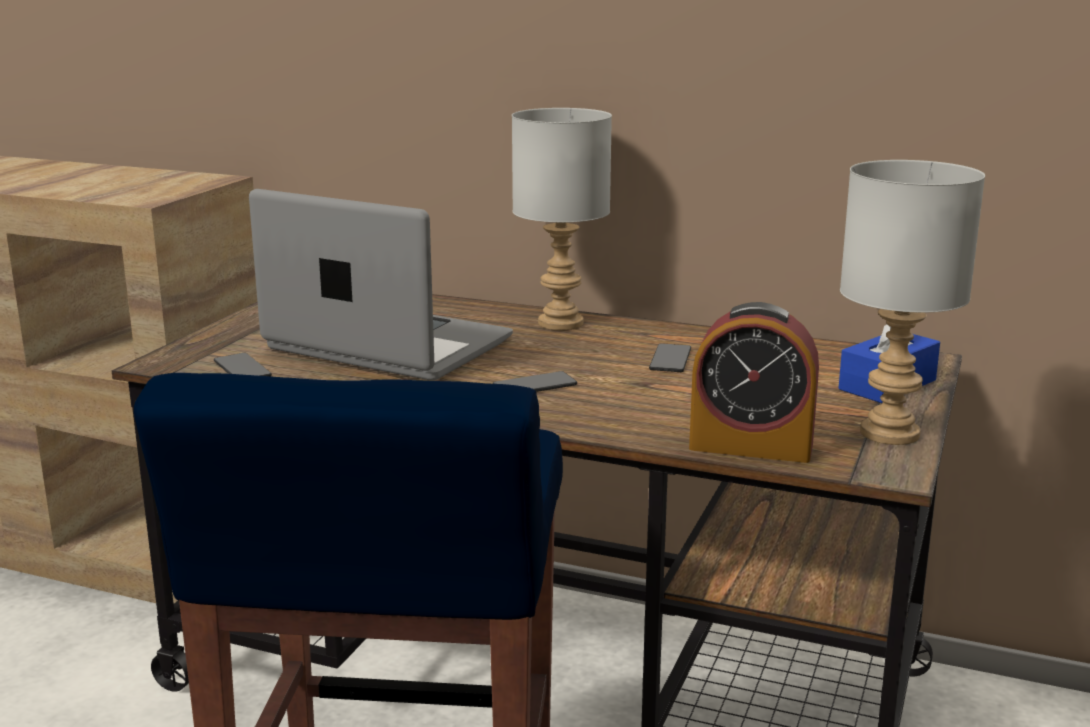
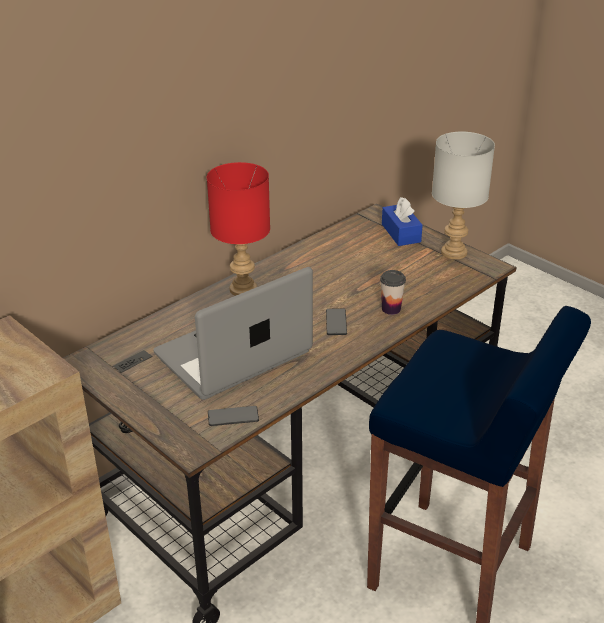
camera: 65 degrees left, 15 degrees up
(559, 323) = (242, 289): grey table lamp -> red table lamp
(620, 414) = (391, 309): none -> cup
(670, 359) = (328, 274): phone -> none
(751, 446) = (448, 288): alarm clock -> none

